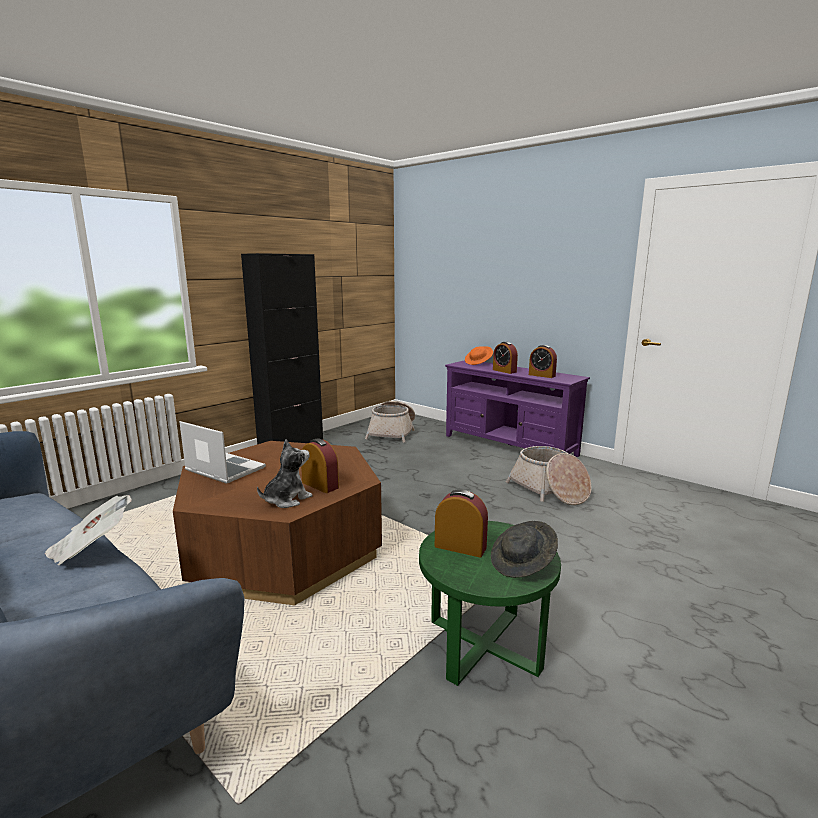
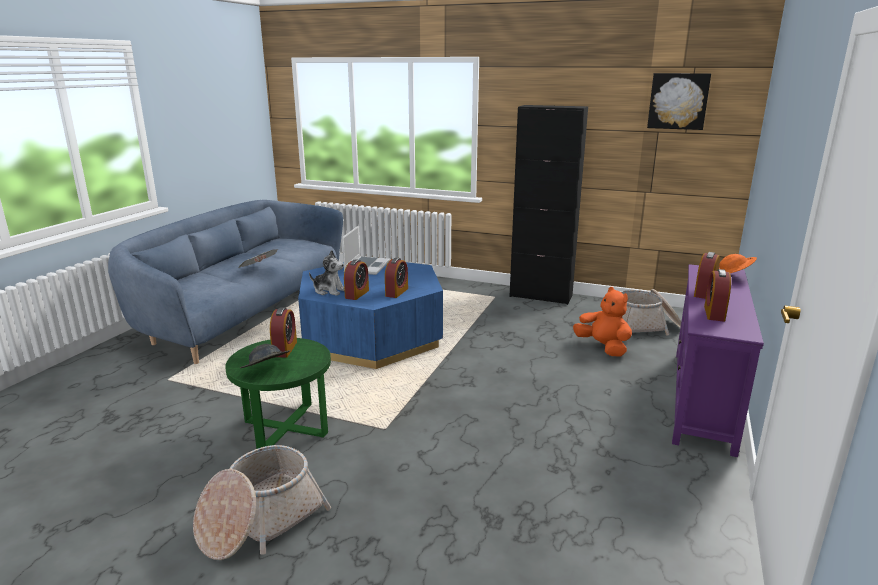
camera: 70 degrees right, 5 degrees up
(283, 548) = (372, 336): brown coffee table -> blue coffee table
(338, 465) = (396, 292): none -> alarm clock
(351, 250) = (678, 101): none -> picture
(415, 452) = (603, 347): none -> orange plush toy
(549, 490) = (583, 439): basket -> basket (260, 520)

